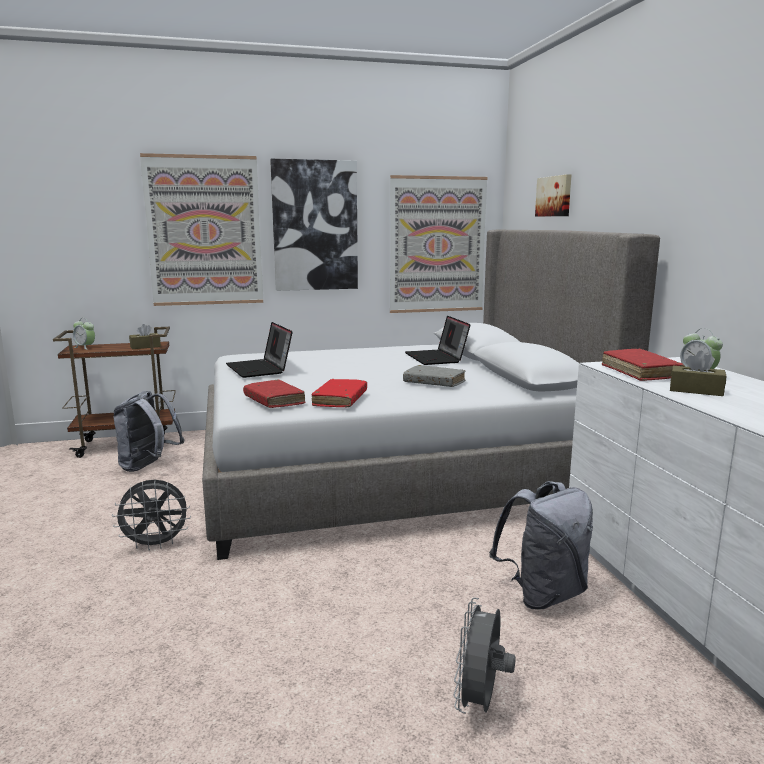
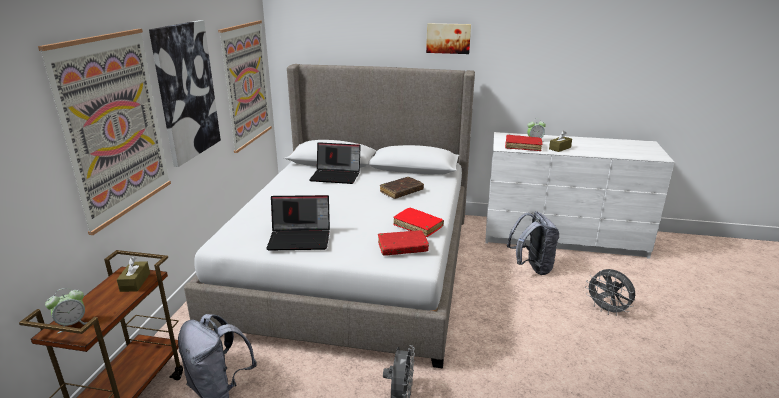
camera: 65 degrees left, 10 degrees up
(434, 383) = (401, 192): grey book -> brown book
(554, 196) = (349, 40): picture -> picture (448, 38)

